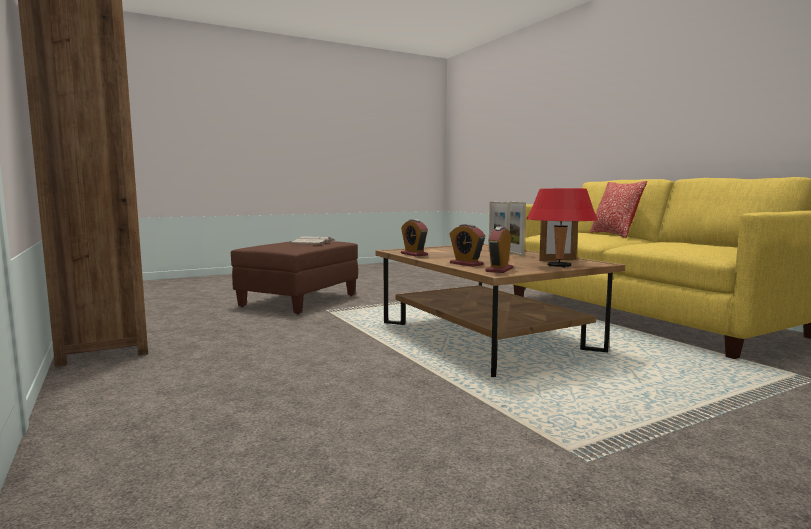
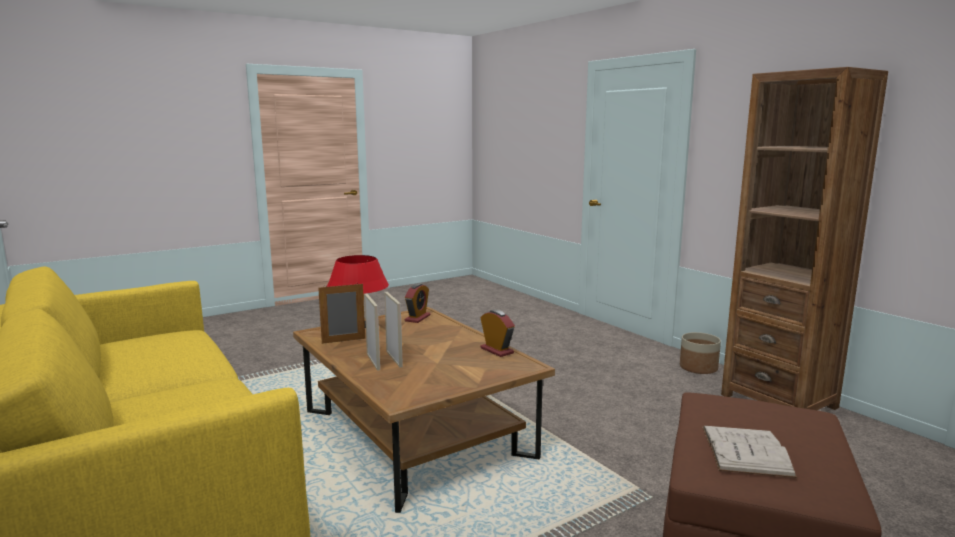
camera: 175 degrees right, 5 degrees up
(90, 383) = (698, 368): none -> planter
(466, 264) = (441, 328): alarm clock -> none
(614, 235) = (125, 416): pillow -> none

